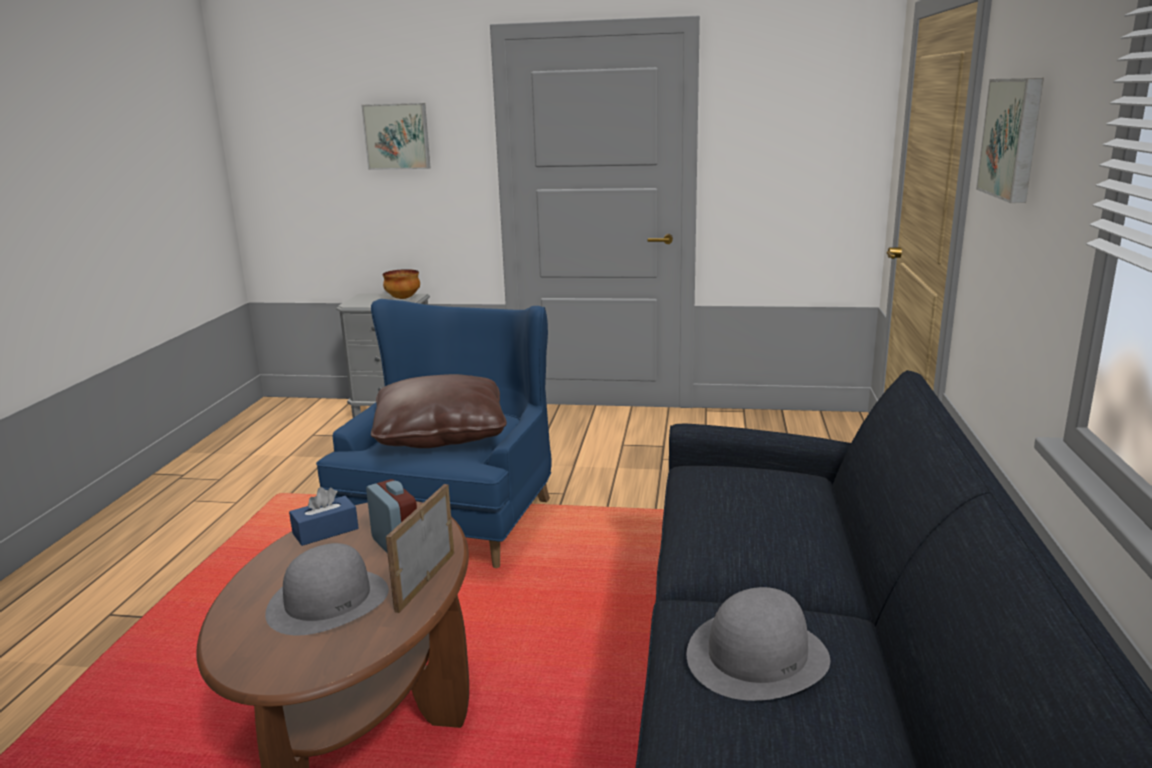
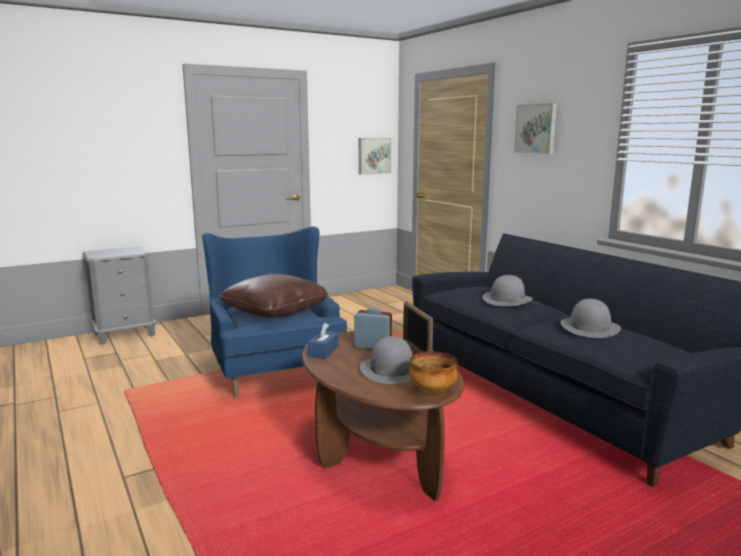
camera: 40 degrees left, 5 degrees down
(397, 136) = (115, 134): picture -> picture (373, 156)
(403, 298) = (130, 249): bowl -> bowl (432, 391)
(749, 523) = (507, 299): none -> grey hat

